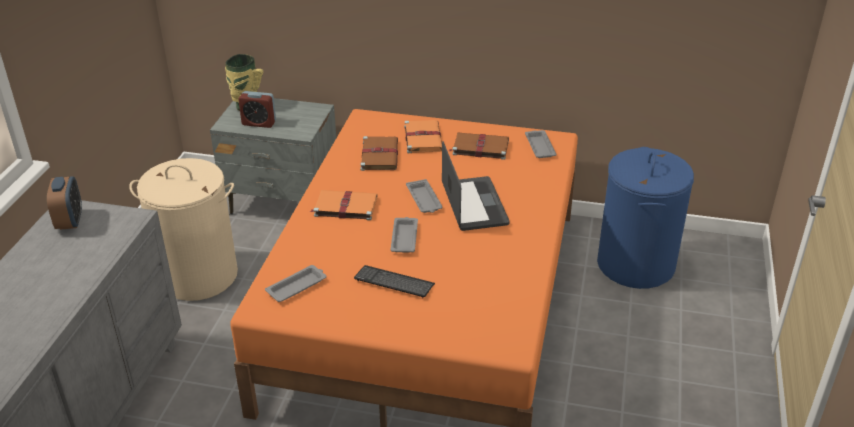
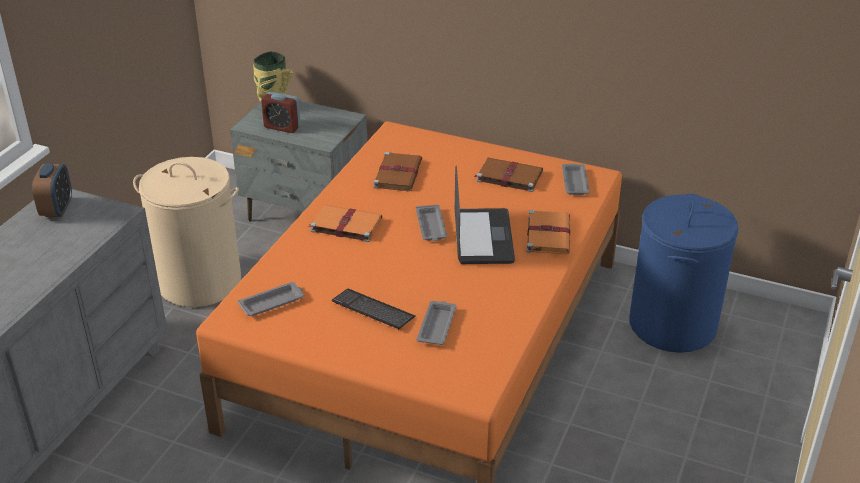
camera: 10 degrees right, 0 degrees up
(404, 237) = (398, 264): grey tray -> grey tray (437, 326)
(422, 138) = (450, 160): orange book -> orange book (548, 234)

